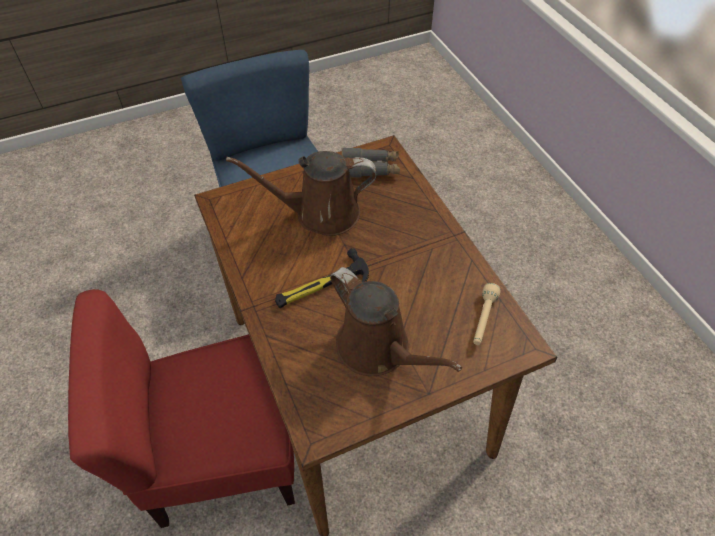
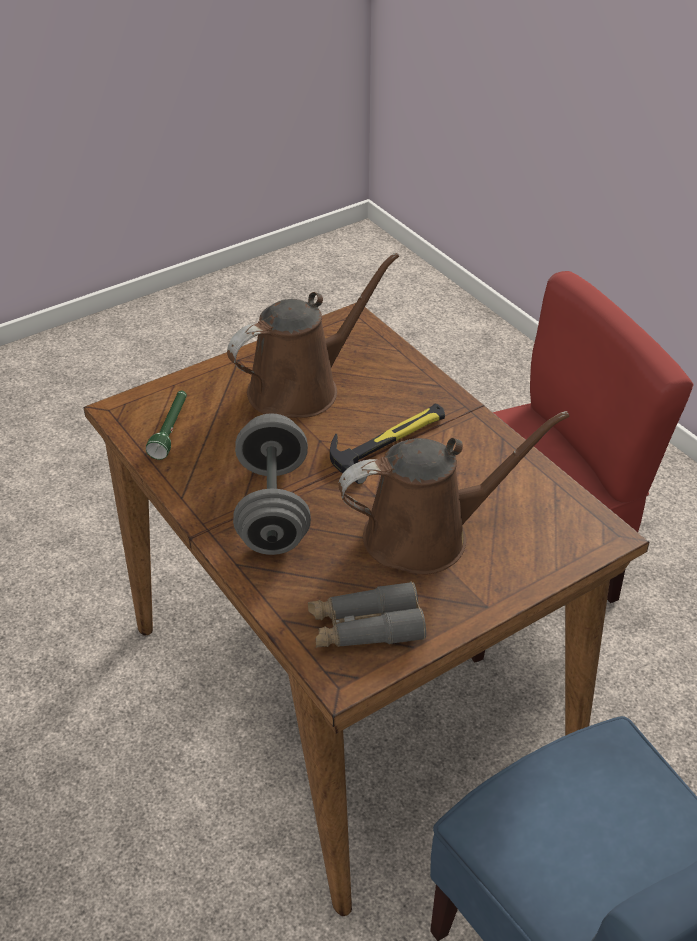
camera: 170 degrees right, 10 degrees down
(378, 349) = (301, 388): brown watering can -> brown watering can turned 105 degrees clockwise
(411, 243) = (273, 508): none -> grey dumbbell
(483, 319) = (171, 430): beige flashlight -> green flashlight

